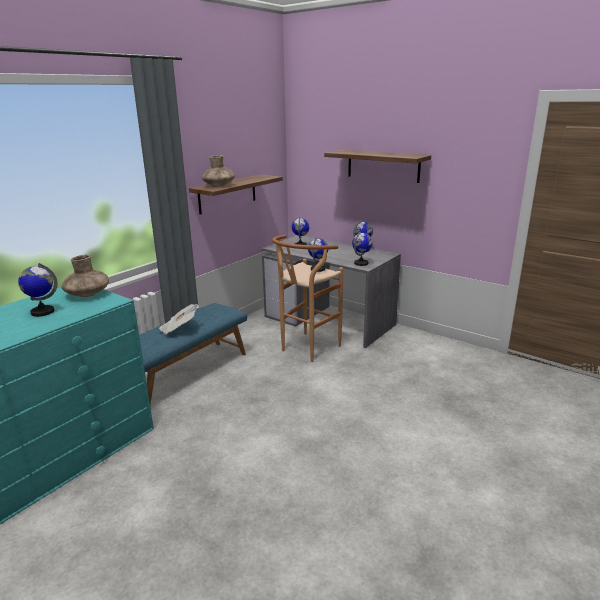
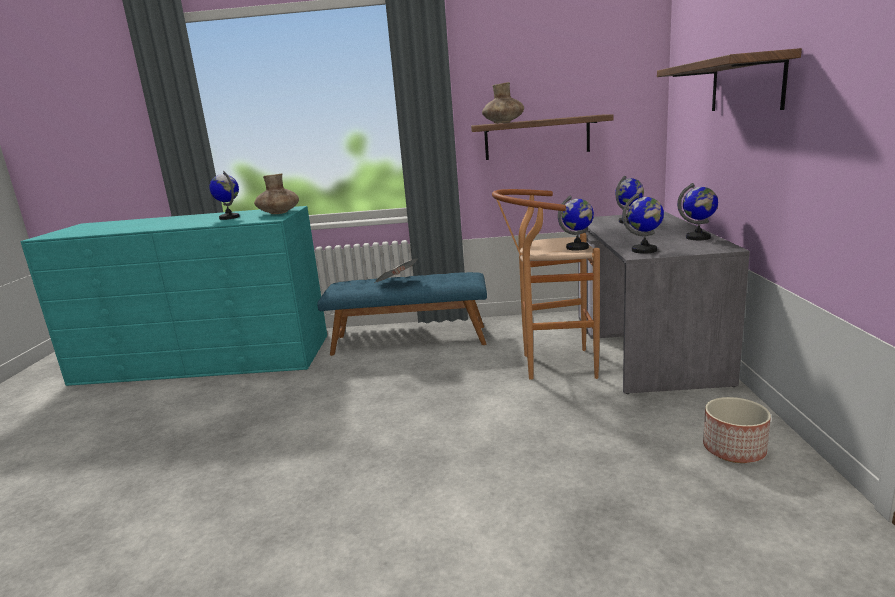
camera: 55 degrees right, 5 degrees down
(439, 352) = (734, 450): none -> planter

